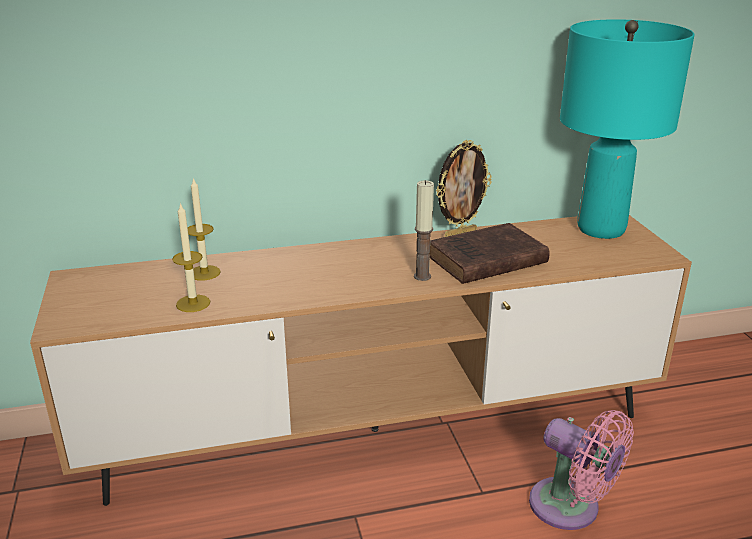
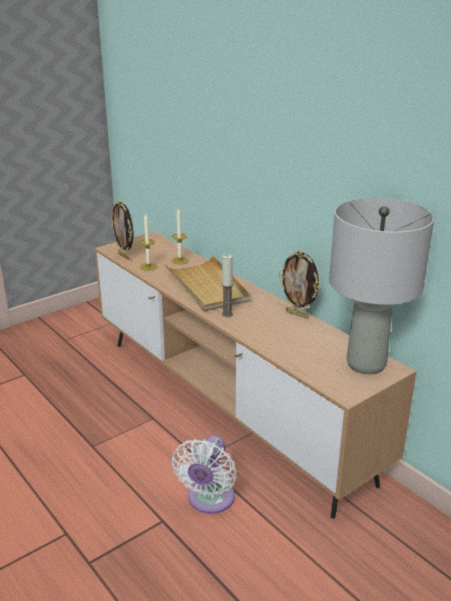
camera: 65 degrees right, 0 degrees up
(118, 317) = (125, 256): none -> picture frame
(321, 271) = (207, 286): none -> beige tray
(484, 260) = (267, 329): brown book -> none
(570, 508) = (209, 500): pink fan -> white fan
(602, 229) = (366, 364): turquoise table lamp -> grey table lamp

